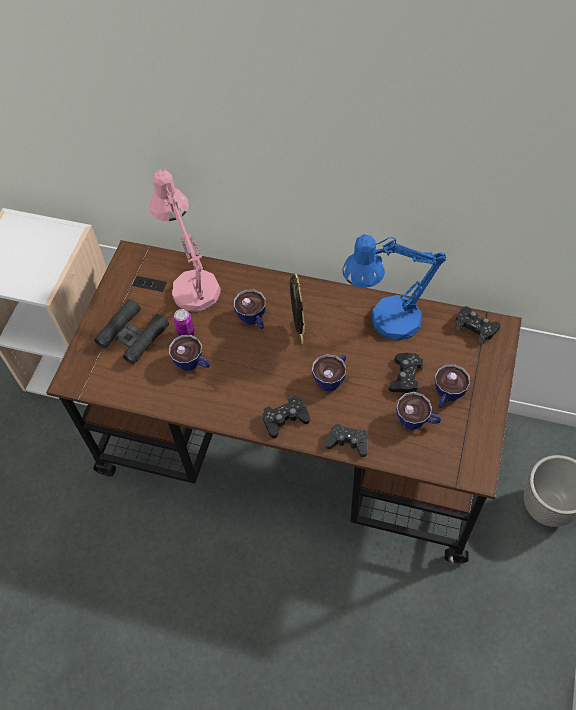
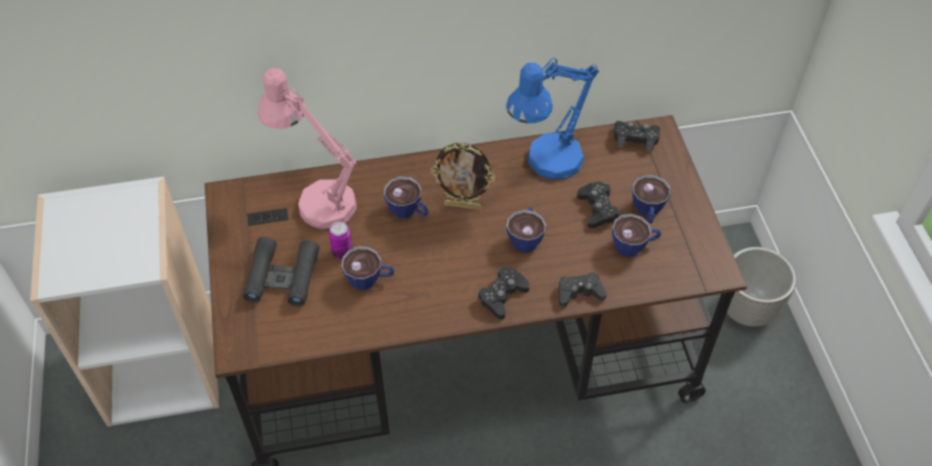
camera: 30 degrees left, 5 degrees down
(298, 331) = (463, 205): picture frame -> picture frame turned 135 degrees clockwise

